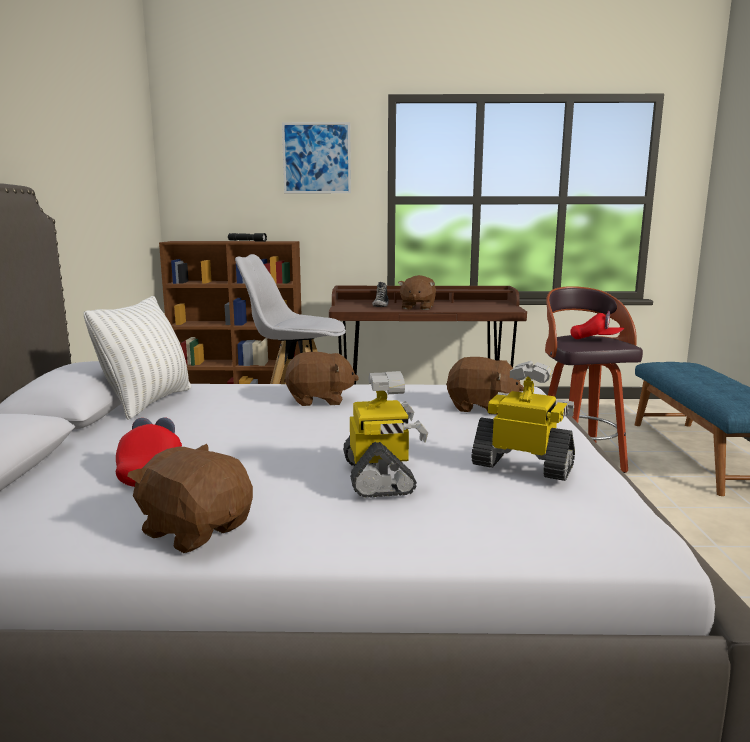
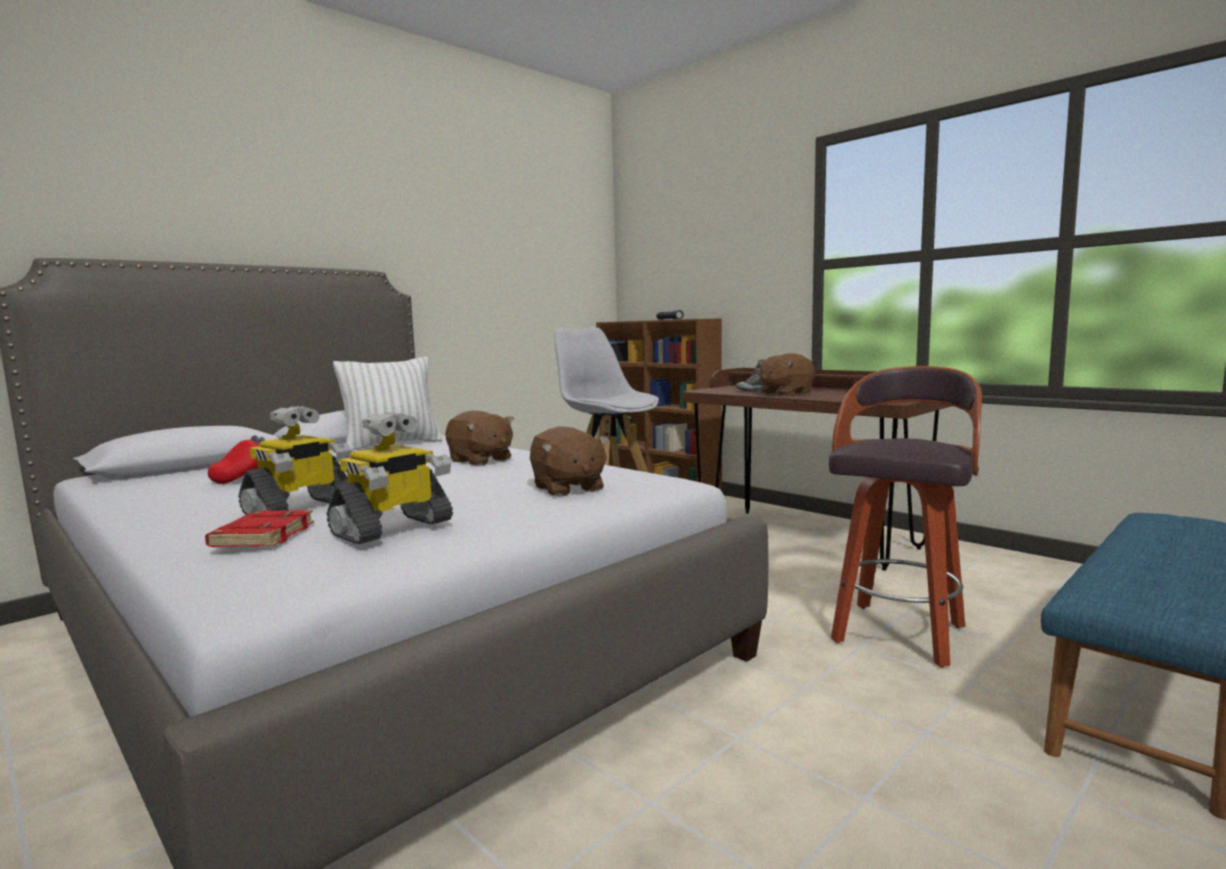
camera: 45 degrees right, 5 degrees down
(196, 530) = (152, 507): brown plush toy -> none
(316, 158) = (742, 225): picture -> none
(469, 504) = (262, 536): none -> red book
(524, 465) = (393, 528): toy robot -> toy robot turned 60 degrees clockwise
(596, 339) = (907, 444): red cap -> none

